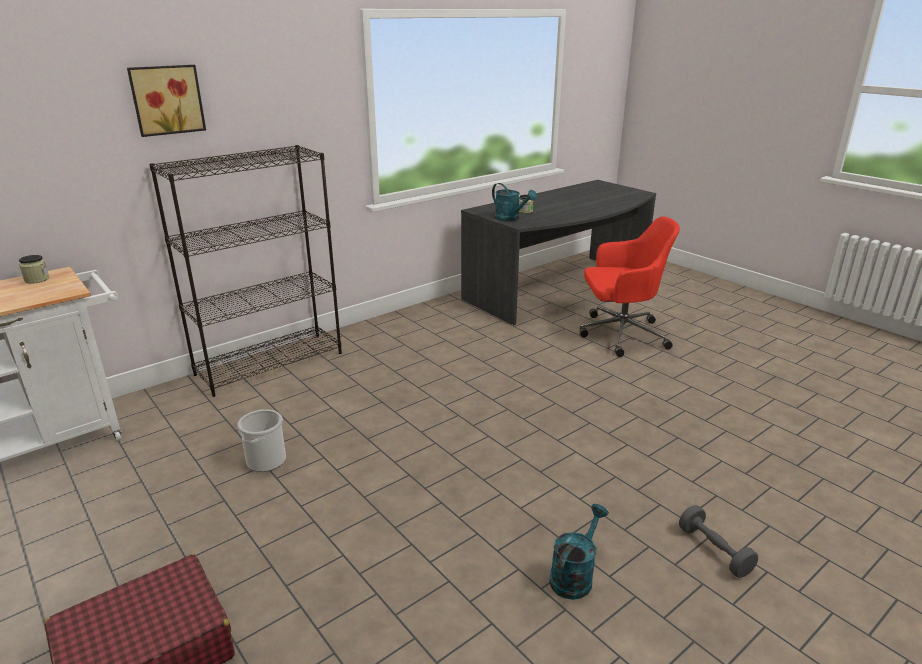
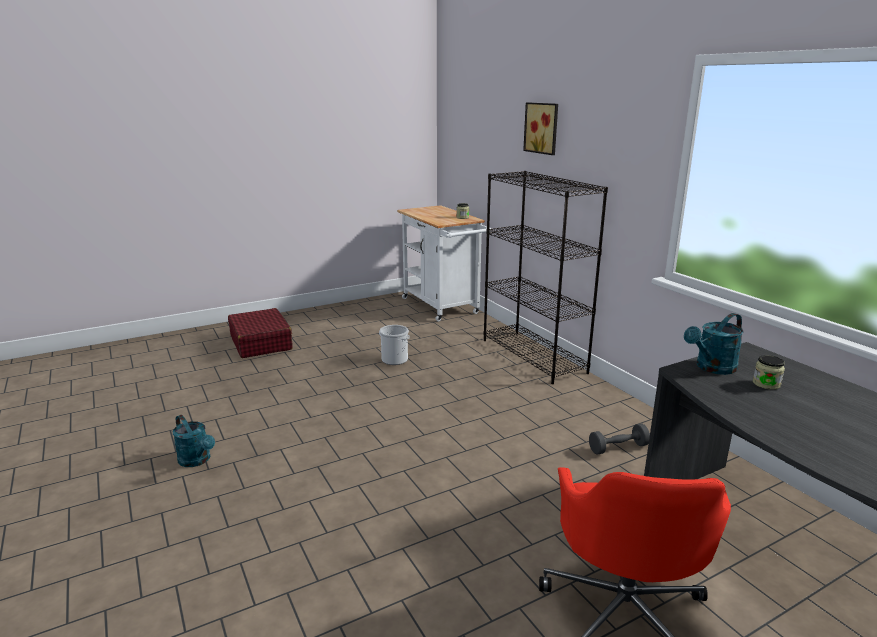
camera: 100 degrees right, 5 degrees down
(714, 551) = (151, 541): grey dumbbell -> grey dumbbell (618, 448)

